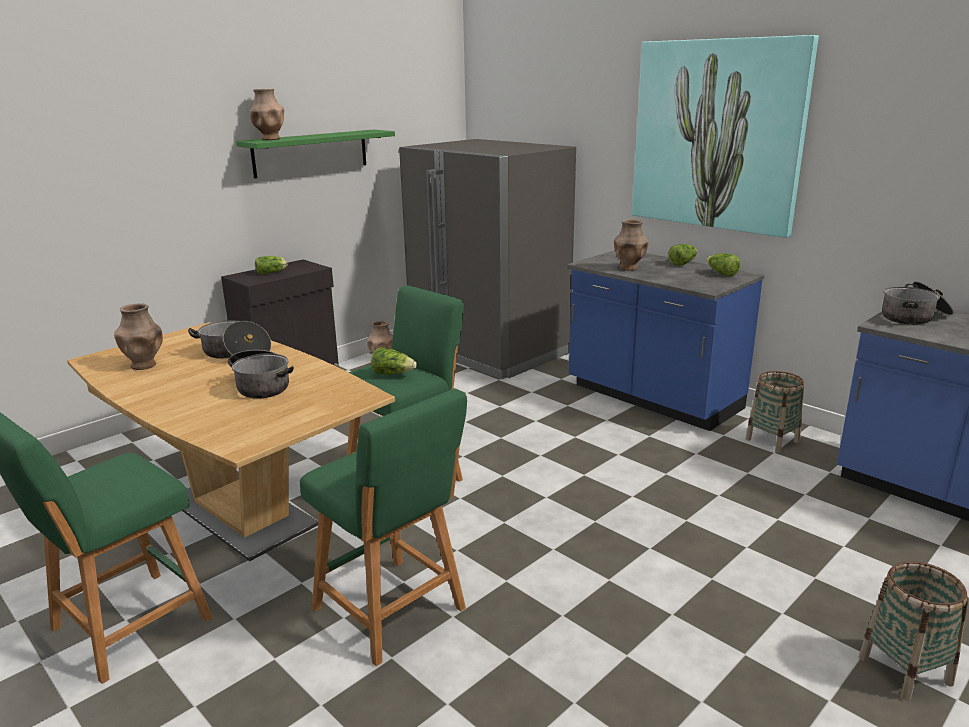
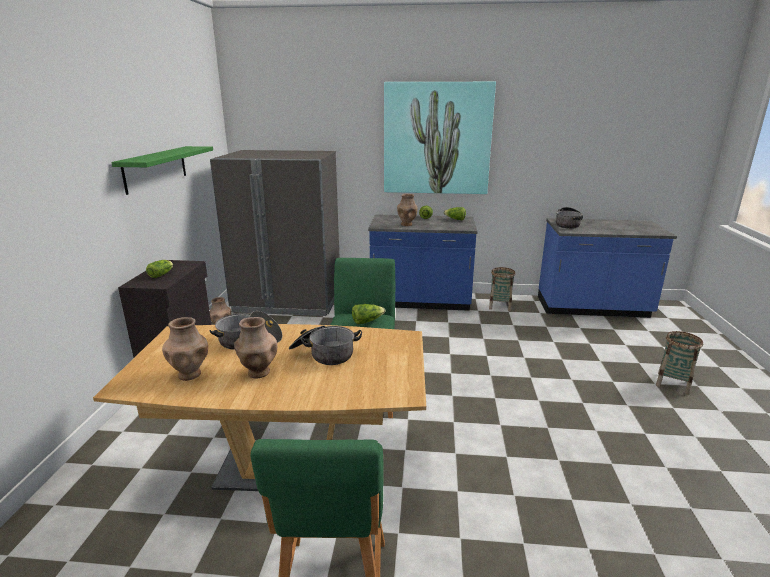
camera: 40 degrees left, 0 degrees up
(270, 139) = (141, 158): brown vase -> brown vase (258, 373)
(393, 612) = (477, 472): green stool -> none

